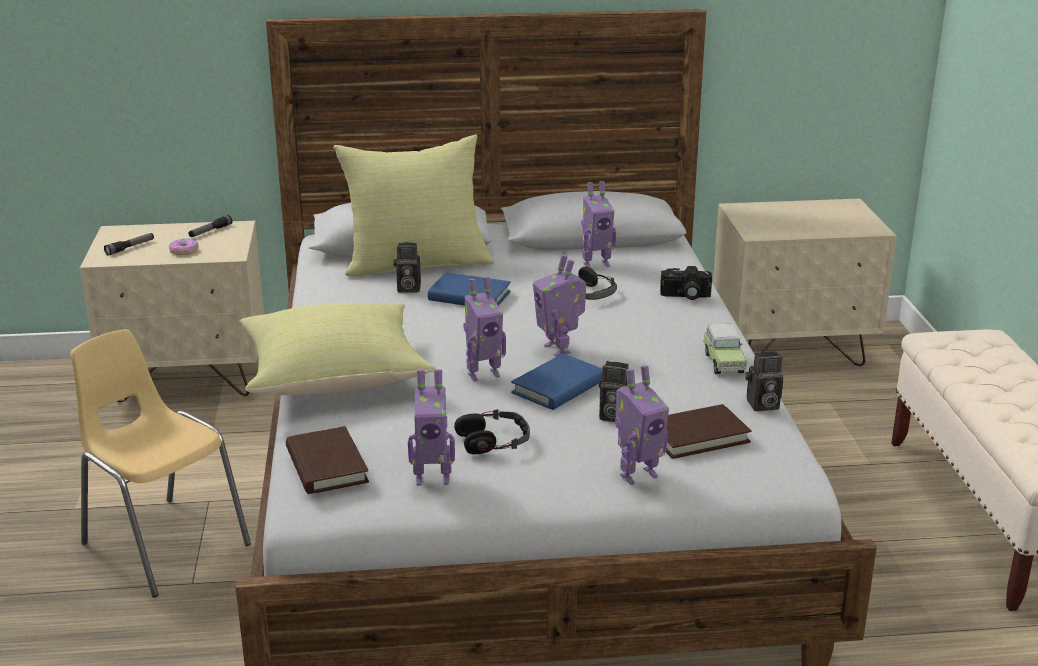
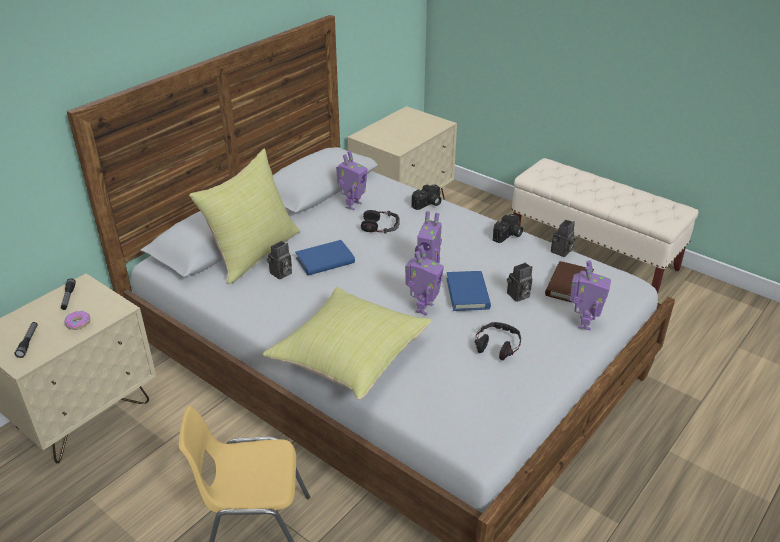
camera: 45 degrees left, 10 degrees up
(326, 465) = (453, 416): brown book -> none
(432, 478) = (509, 386): toy robot -> none
(723, 362) = (508, 236): toy car -> camera

